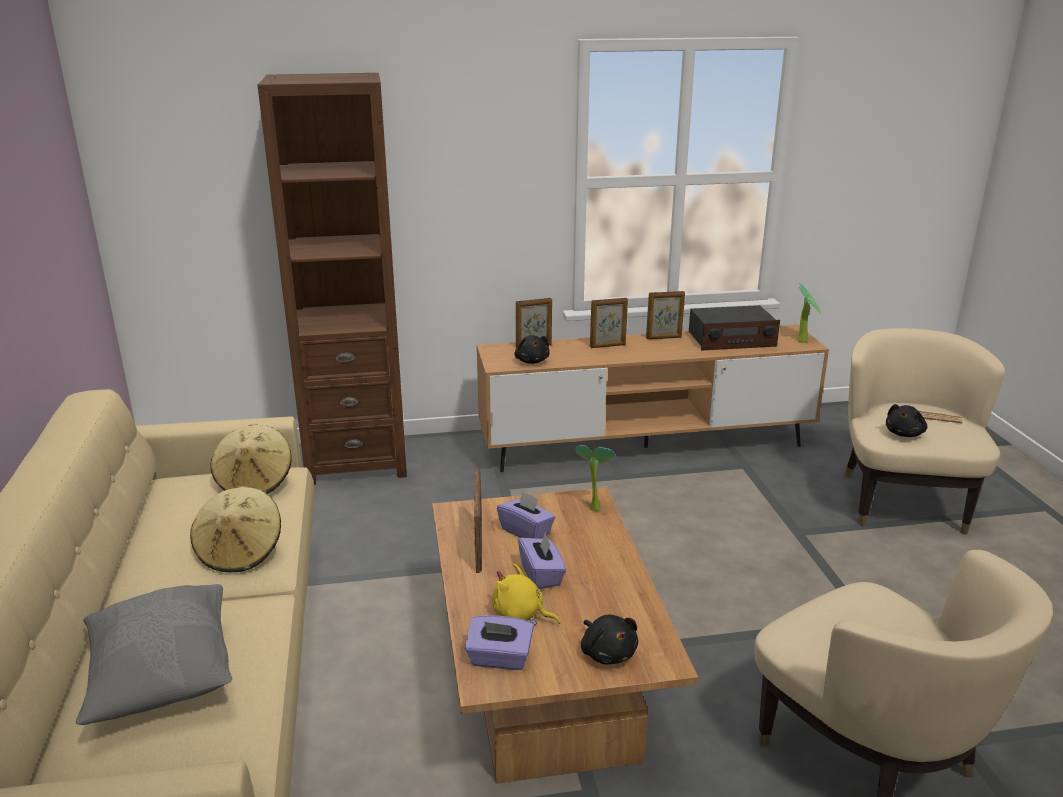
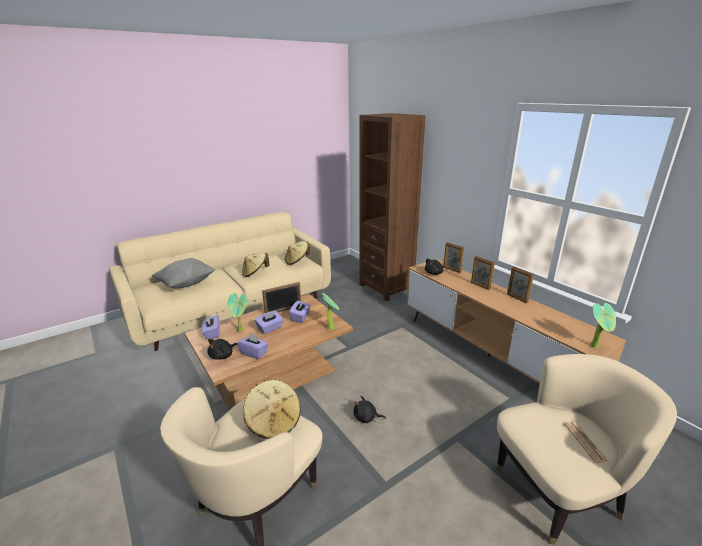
camera: 65 degrees right, 0 degrees up
(521, 615) = (240, 331): yellow plush toy -> potted plant
(622, 609) = (254, 353): none -> purple tissue box
(731, 339) = (550, 319): radio -> none
(845, 615) = (274, 421): none -> beige hat
(904, 433) = (533, 428): black plush toy -> black plush toy (366, 418)

